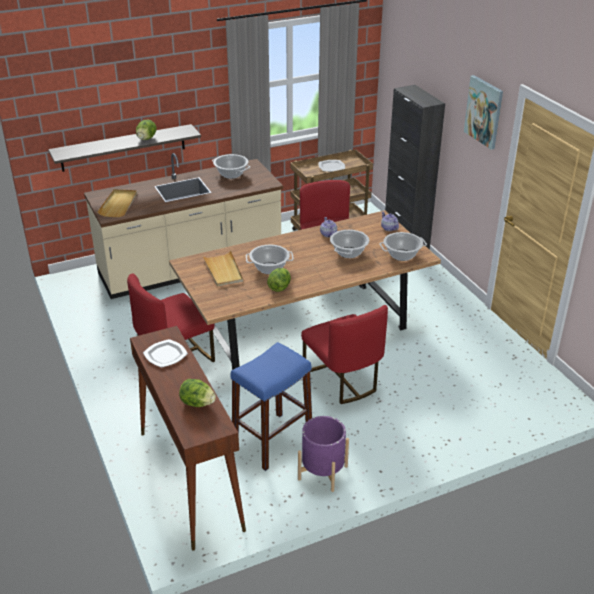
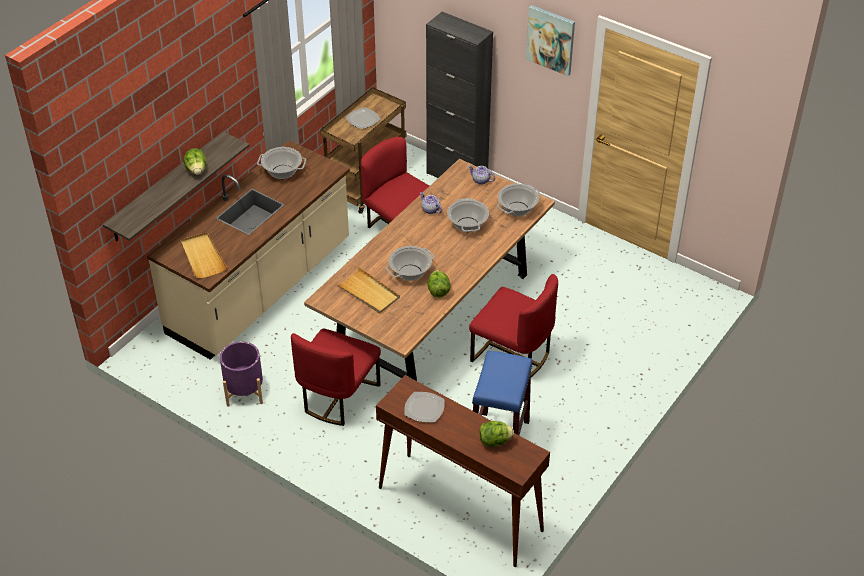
camera: 30 degrees left, 10 degrees up
(322, 472) = (564, 450): purple planter -> purple planter (244, 391)

